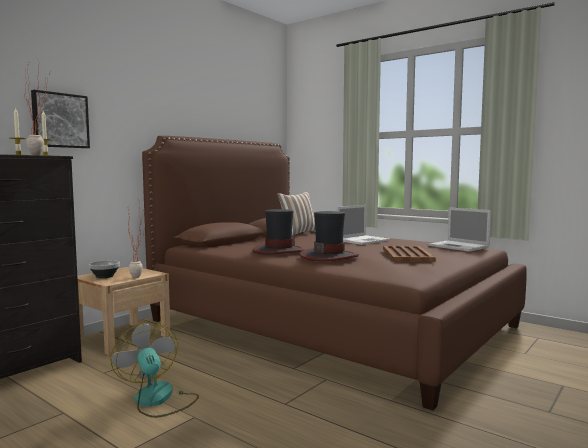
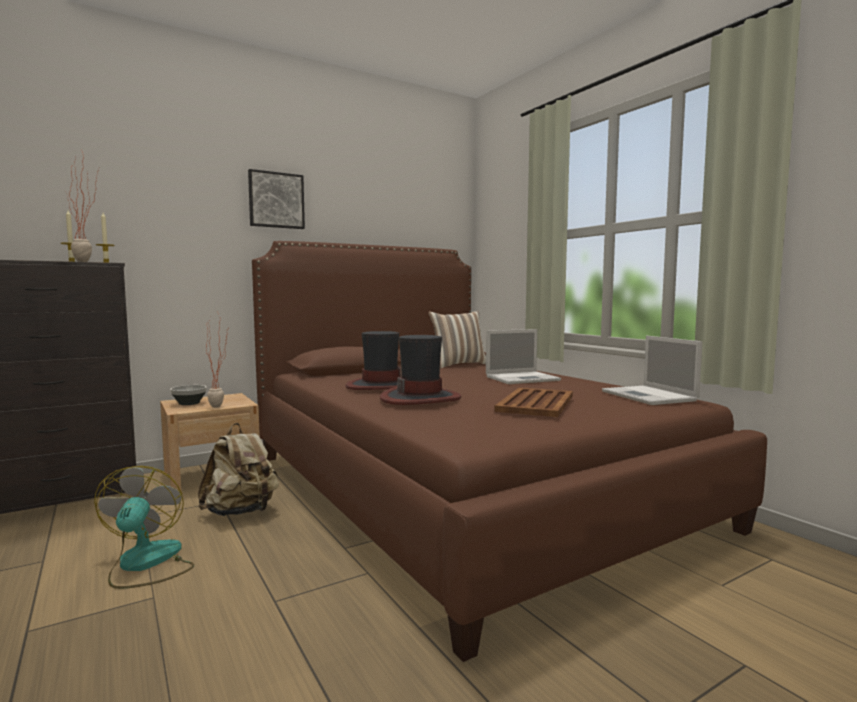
camera: 20 degrees right, 0 degrees up
(60, 120) = (149, 225): picture -> picture (276, 200)
(186, 358) = (241, 512): none -> beige backpack

